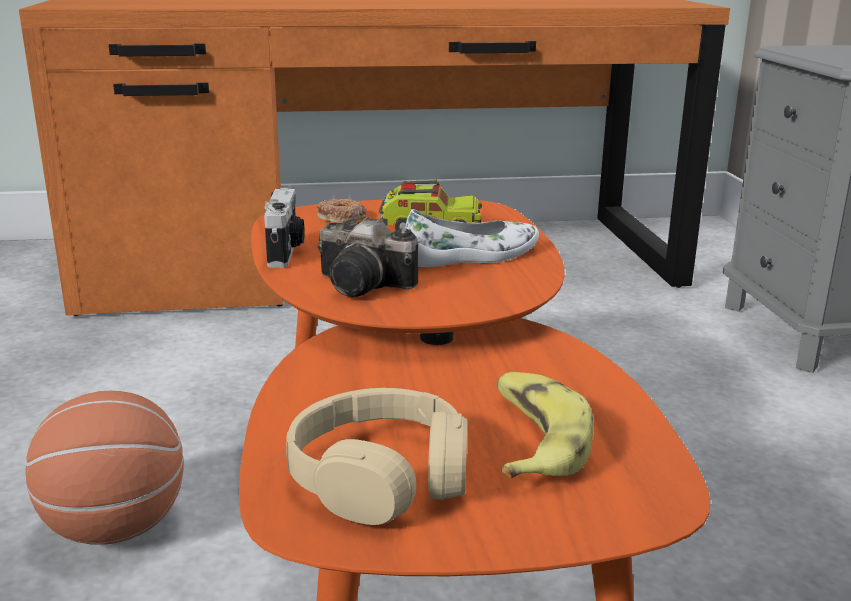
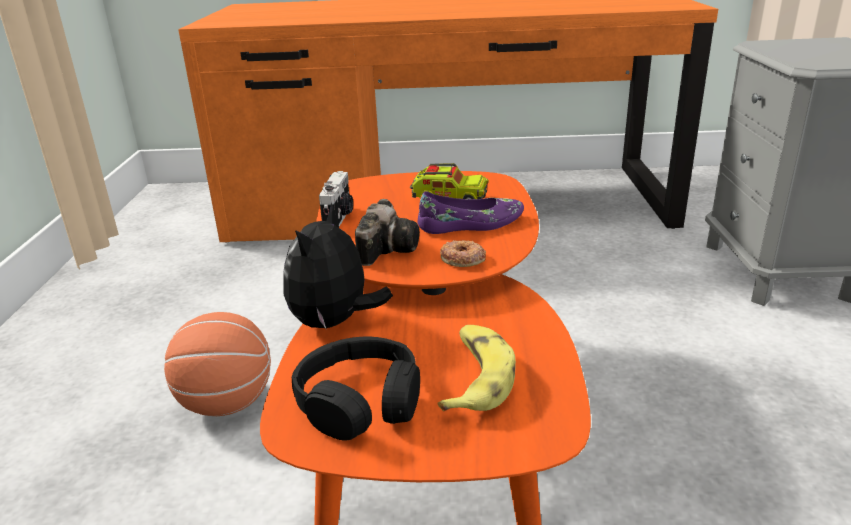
camera: 10 degrees right, 5 degrees up
(311, 382) = (334, 323): none -> plush toy
(341, 217) = (388, 188): donut -> donut (462, 259)
(367, 285) = (387, 248): camera -> camera turned 105 degrees counterclockwise
(381, 477) = (360, 402): beige headphones -> black headphones
(472, 257) = (472, 225): white shoe -> purple shoe

